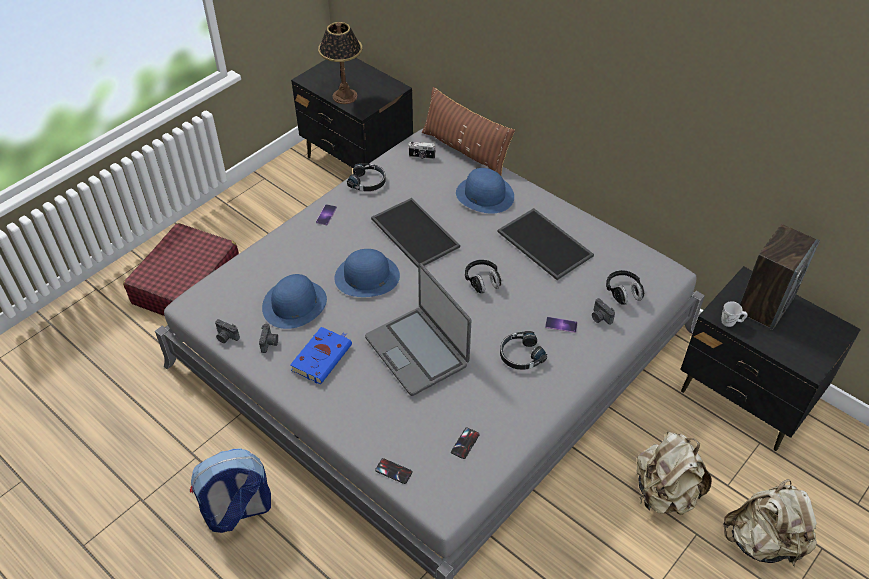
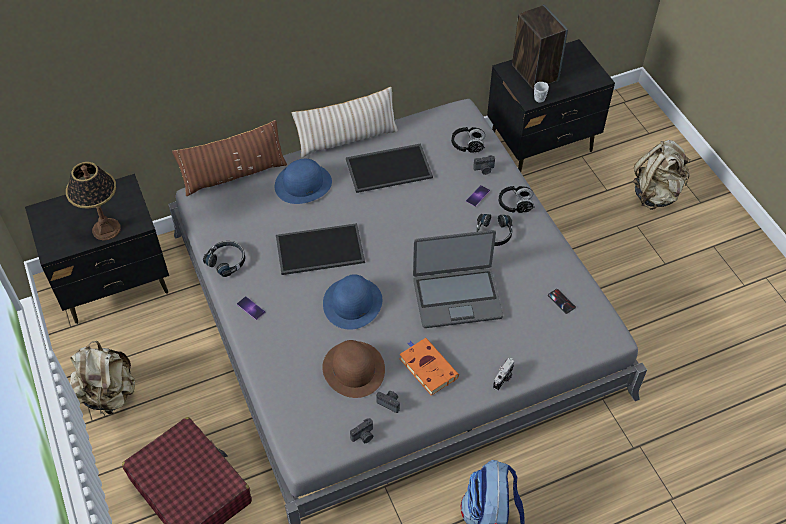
camera: 65 degrees left, 5 degrees up
(294, 304) = (354, 369): blue hat -> brown hat
(322, 356) = (427, 367): blue book -> orange book
(393, 471) = (567, 357): phone -> none
(422, 157) = (221, 208): camera -> camera (503, 379)
(482, 282) = (405, 226): black headphones -> black headphones (515, 205)
(562, 203) = (347, 139): none -> beige pillow
(664, 493) = (598, 227): beige backpack -> beige backpack (108, 394)

